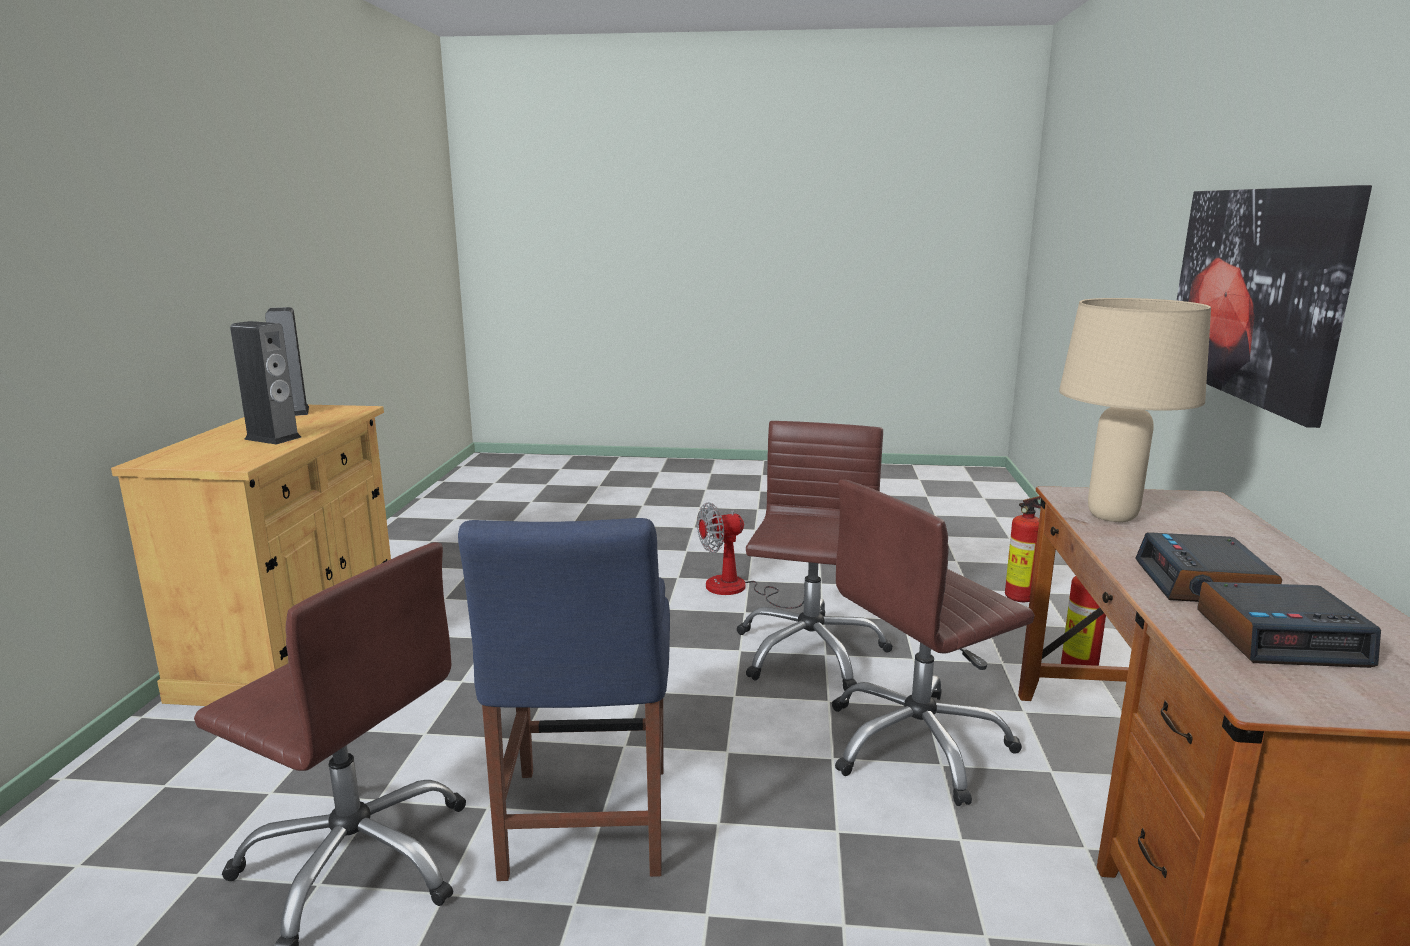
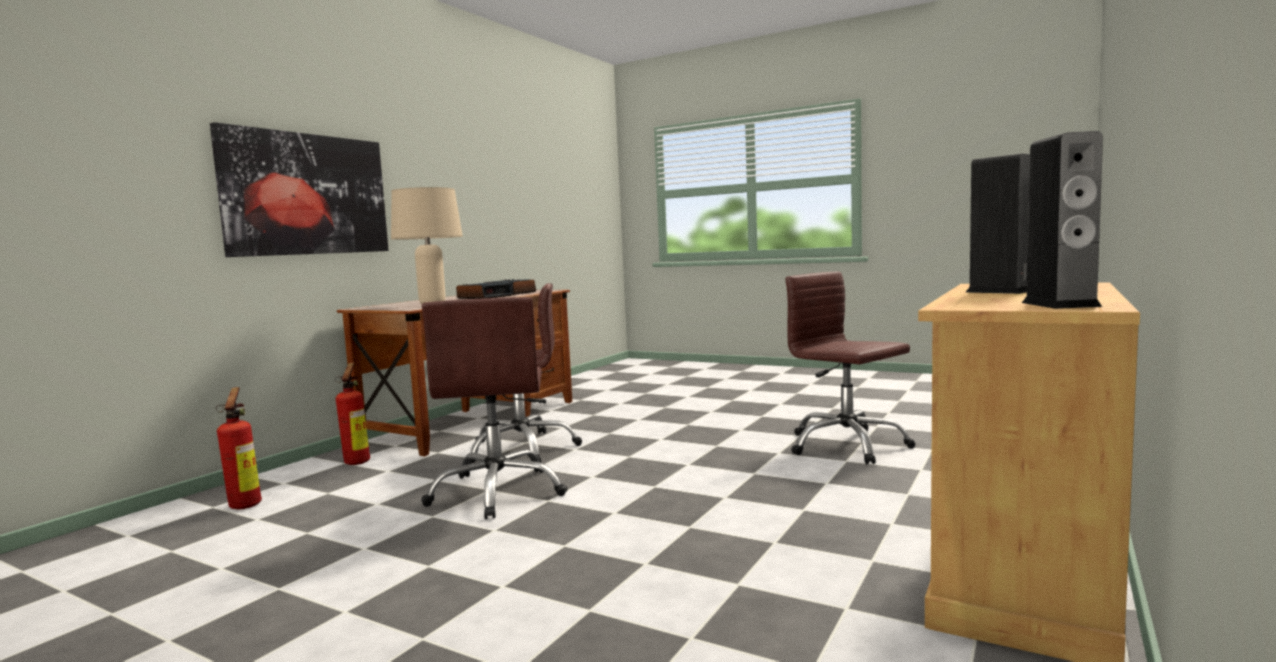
camera: 155 degrees left, 10 degrees down
(584, 828) = (728, 443): blue chair -> none
(739, 590) = (459, 554): fan -> none
(809, 652) = (498, 492): brown office chair -> brown office chair turned 45 degrees counterclockwise

